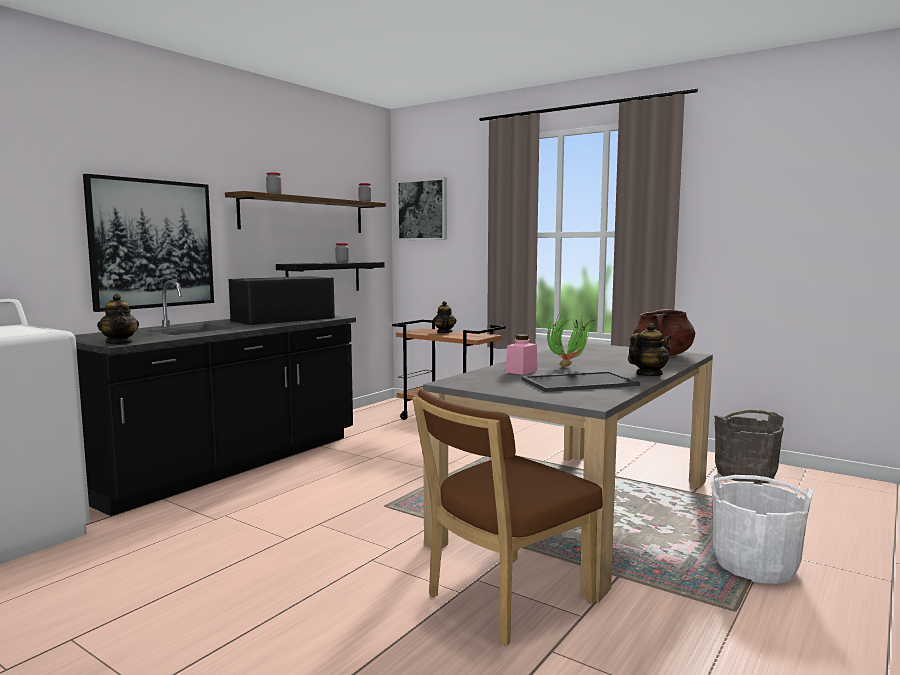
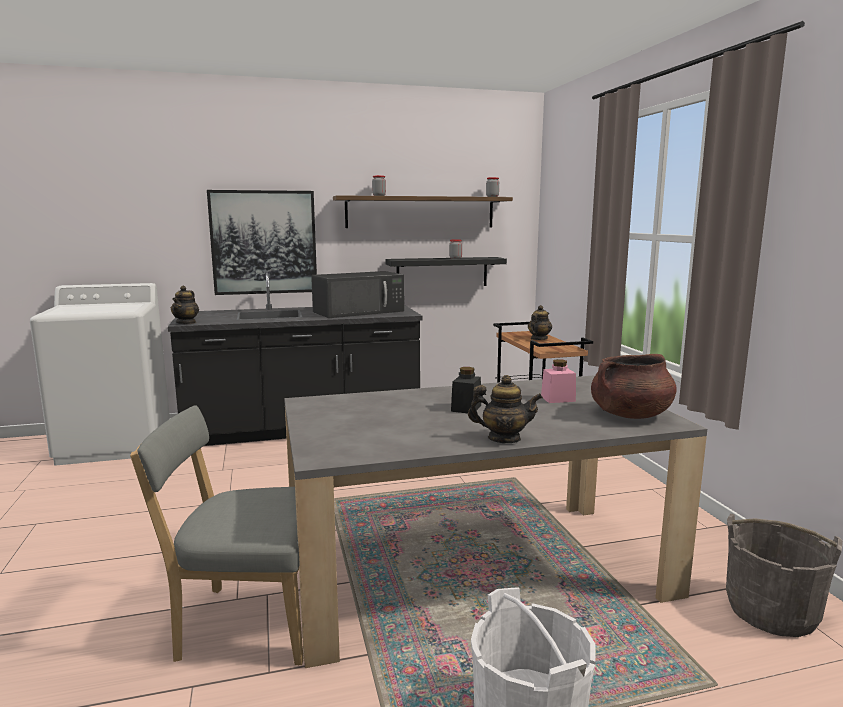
camera: 40 degrees right, 5 degrees up
(282, 319) = (359, 311): black microwave -> black microwave turned 150 degrees clockwise
(422, 209) = (557, 202): picture -> none
(503, 601) = (246, 623): brown chair -> grey chair
(521, 371) = (402, 403): pink jar -> pink jar (558, 399)
(571, 367) = (466, 408): potted plant -> black jar
(579, 383) = (398, 430): tray -> none

